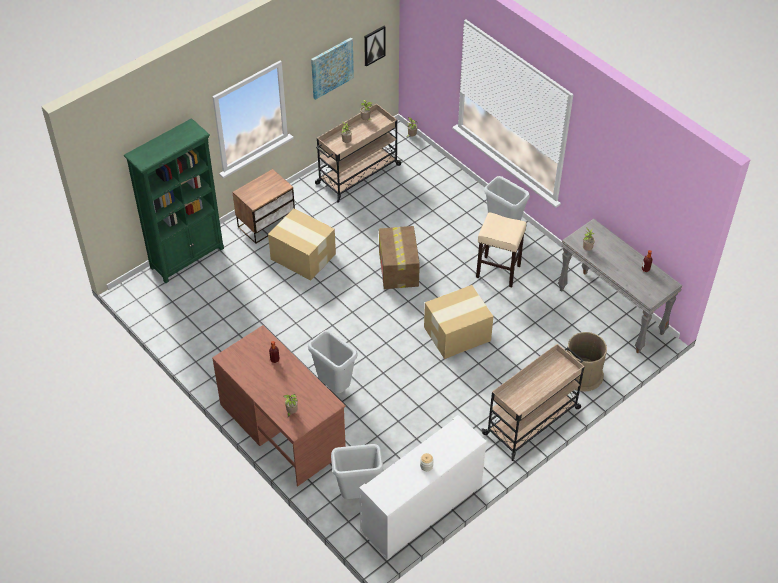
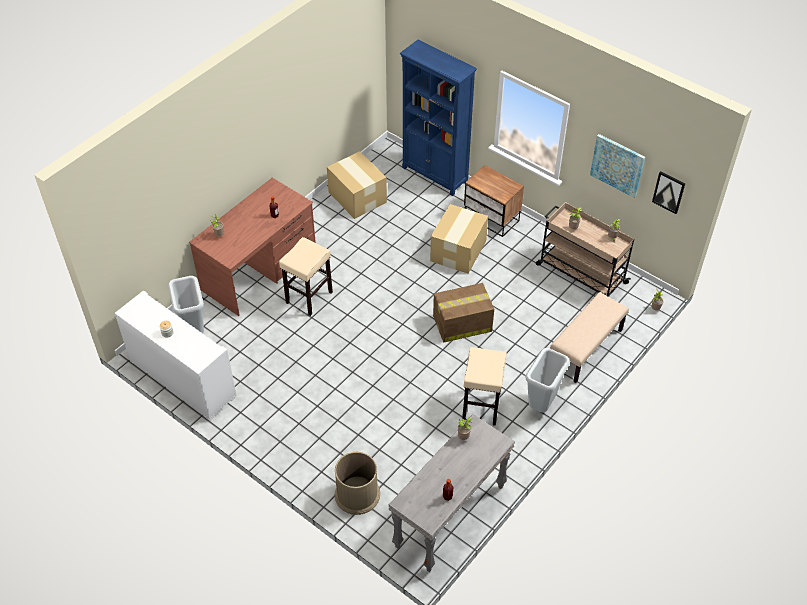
camera: 80 degrees right, 0 degrees up
(187, 257) = (435, 175): green bookcase -> blue bookcase
(335, 386) = (309, 298): grey trash can -> beige stool
(446, 189) = (586, 349): none -> beige bench
(456, 334) = (389, 380): cardboard box -> cardboard box (357, 196)
(533, 420) = (291, 455): beige cart -> none

